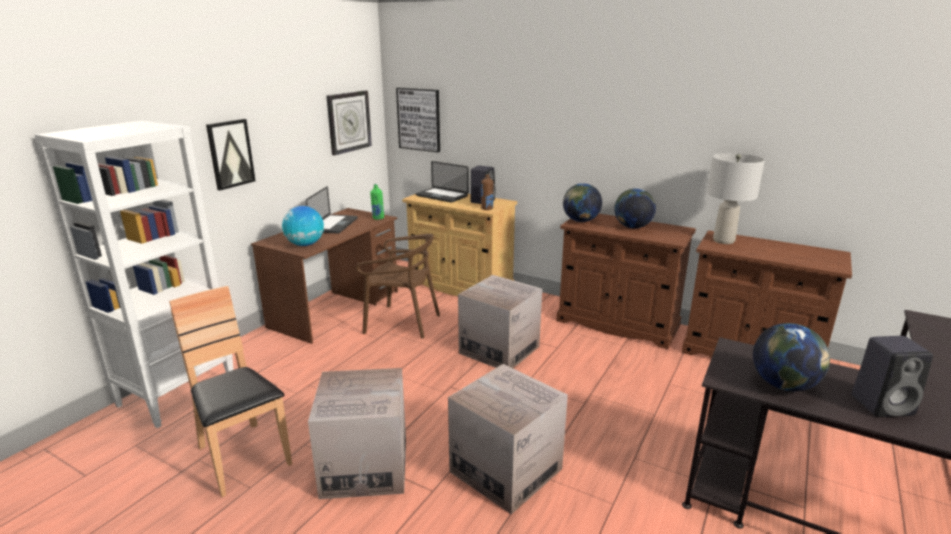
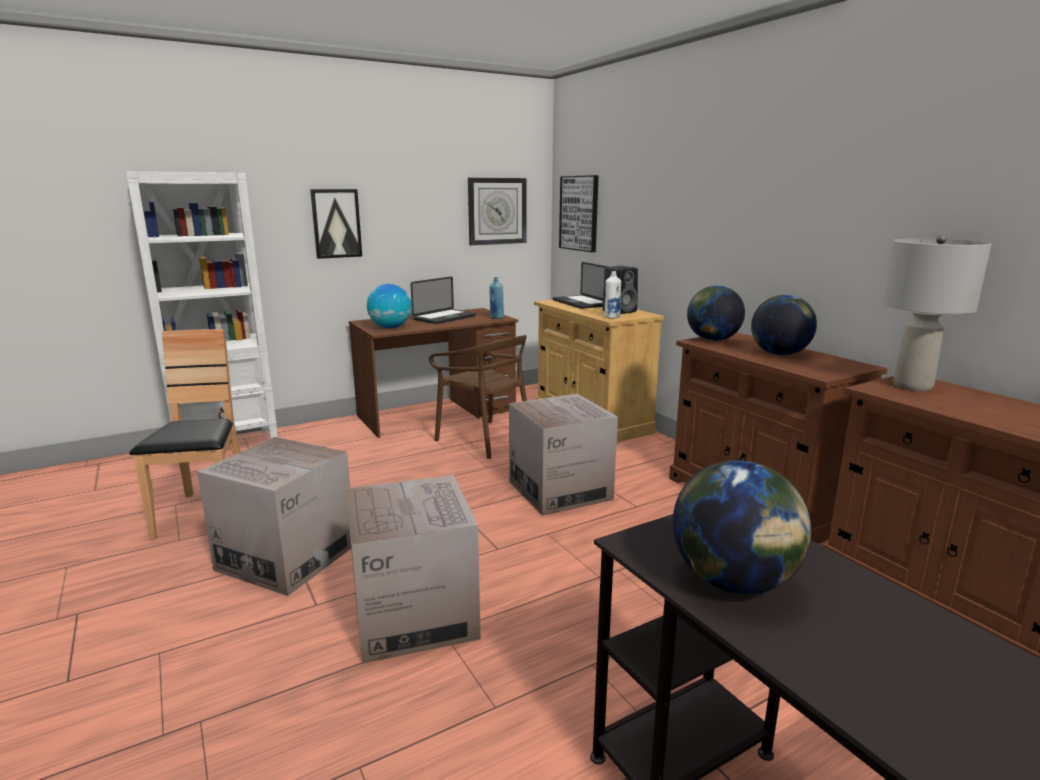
camera: 30 degrees right, 5 degrees down
(378, 218) = (496, 318): green bottle -> blue bottle
(487, 208) = (611, 317): brown bottle -> white bottle
(883, 405) = (907, 677): black speaker -> none

